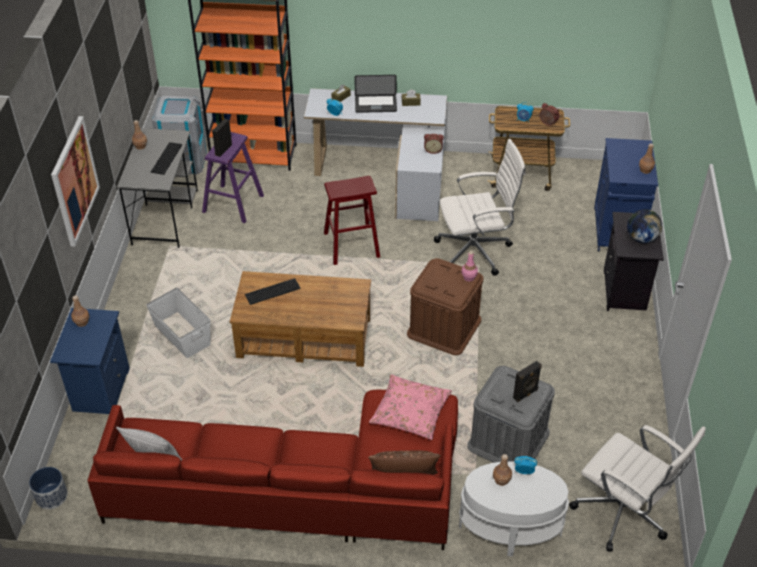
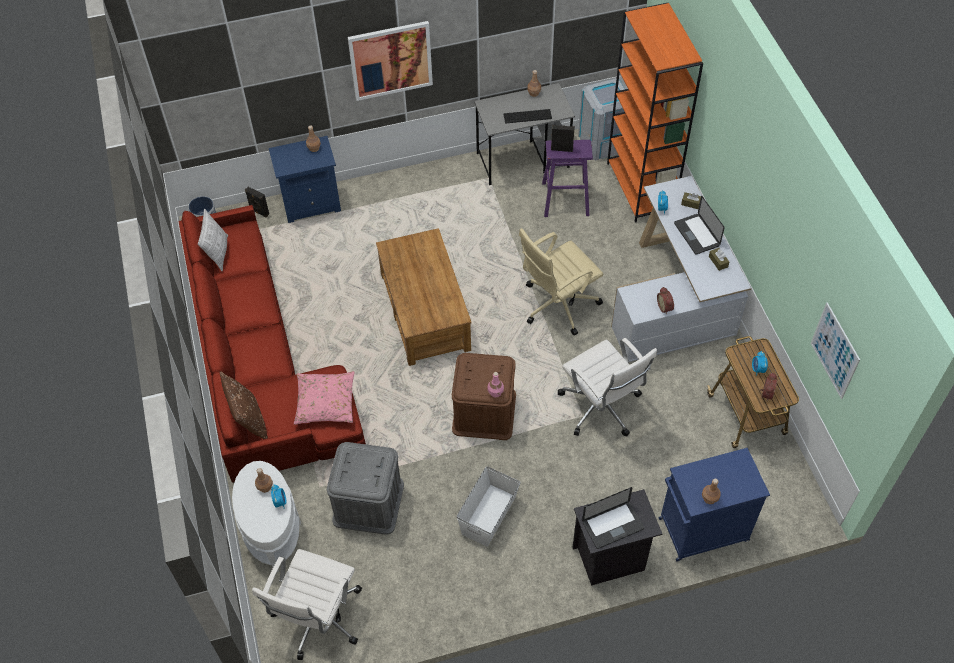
camera: 70 degrees right, 10 degrees up
(182, 335) = (390, 229): white storage box -> white storage box (488, 515)
(272, 291) = (422, 257): keyboard -> none
(351, 244) = (557, 305): red stool -> beige office chair
(526, 394) = (363, 478): black speaker -> black speaker (259, 212)
(574, 39) = (835, 351): none -> picture
(641, 238) = (612, 525): globe -> laptop

